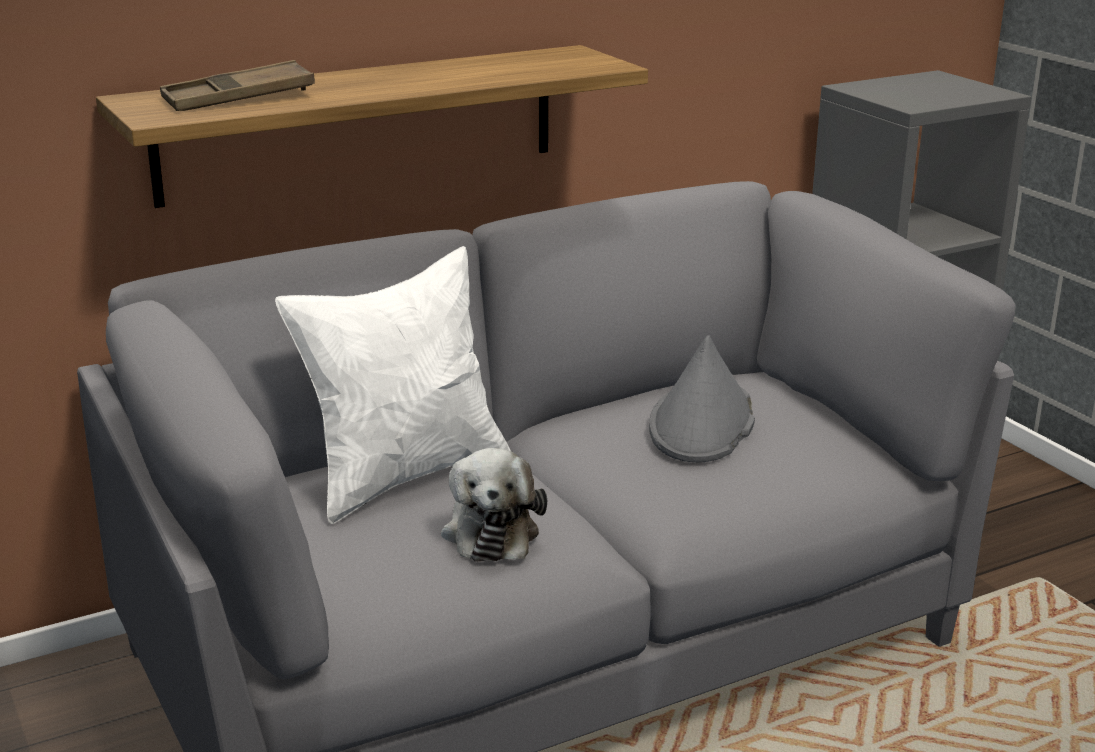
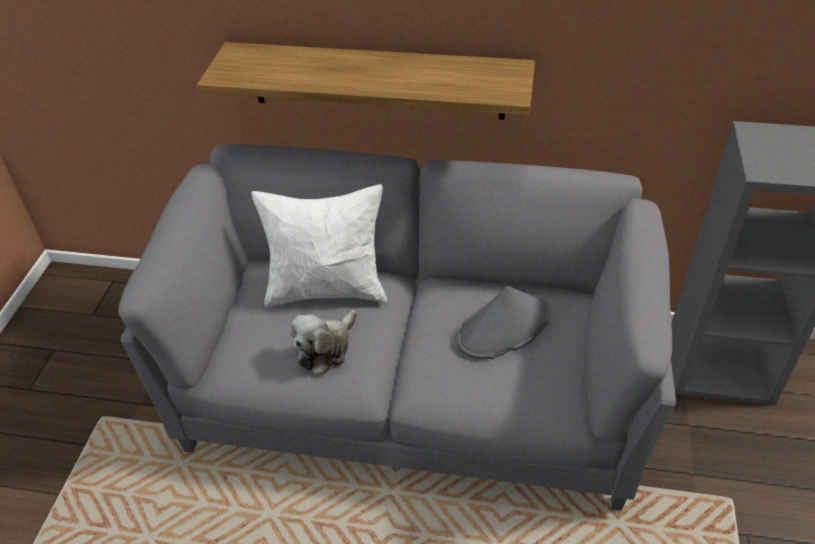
camera: 40 degrees right, 20 degrees up
(238, 98) = (277, 67): brown tray -> none

